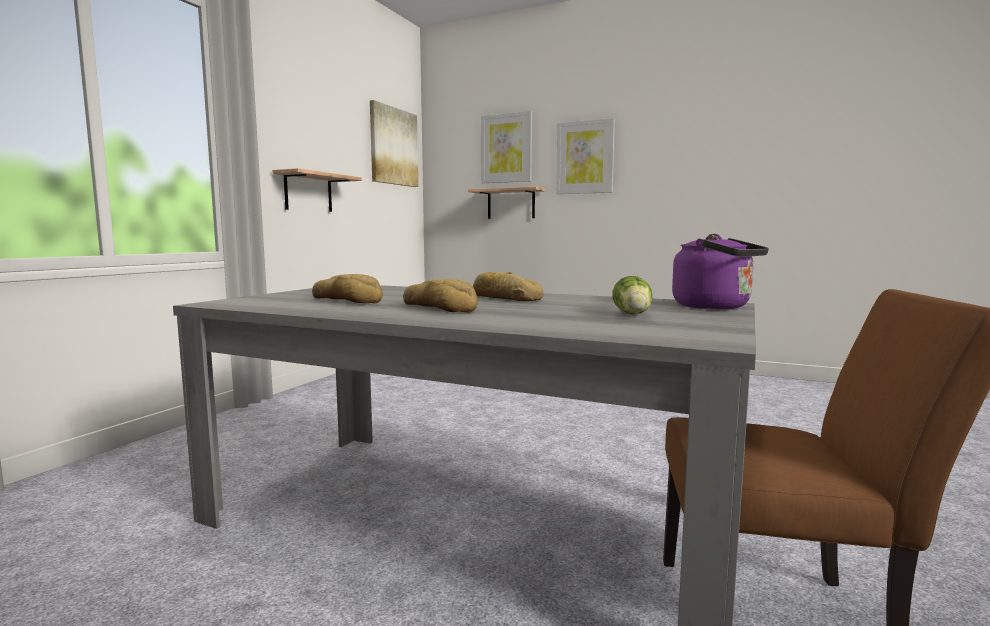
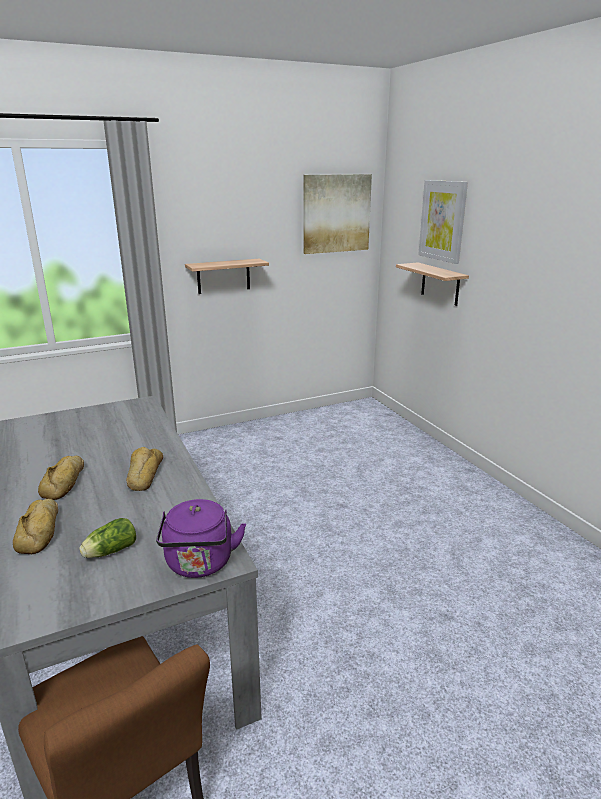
camera: 40 degrees right, 15 degrees up
(347, 300) = (67, 443): bread -> bread (41, 530)
(585, 157) = (507, 248): picture -> none

